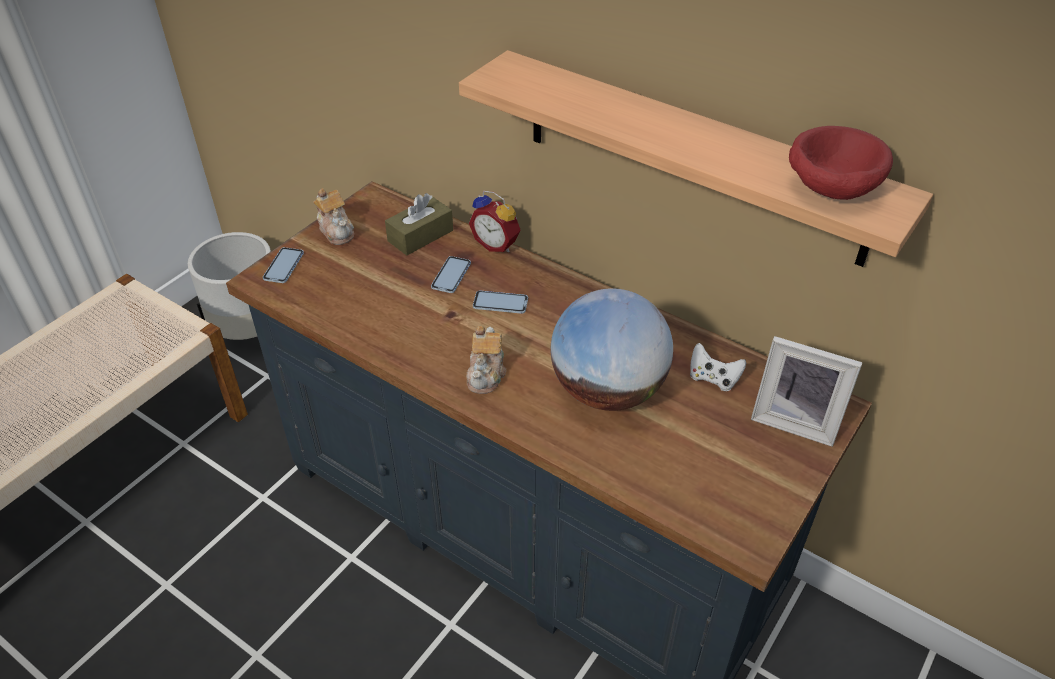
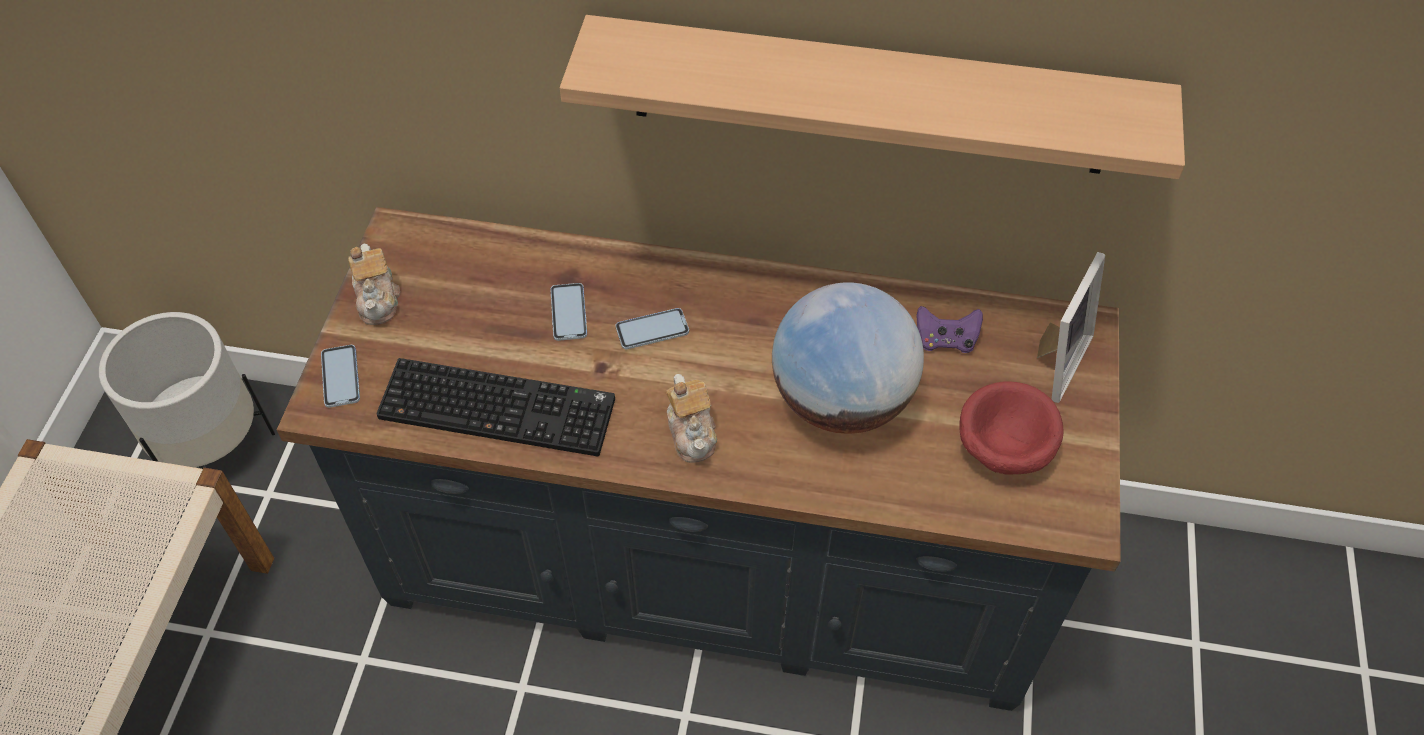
camera: 25 degrees left, 10 degrees up
(337, 231) = (378, 299): teapot -> teapot turned 45 degrees clockwise
(369, 315) = (500, 406): none -> keyboard
(420, 236) = (494, 268): brown tissue box -> none
(497, 244) = (599, 247): alarm clock -> none
(713, 379) = (945, 340): white game controller -> purple game controller
(795, 420) = (1055, 360): picture frame -> picture frame turned 60 degrees counterclockwise
(830, 189) = (1078, 114): red bowl -> red bowl (1002, 448)

